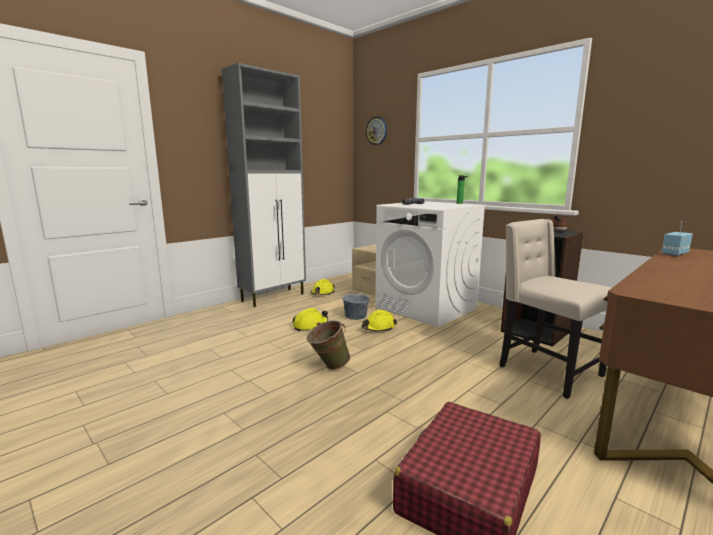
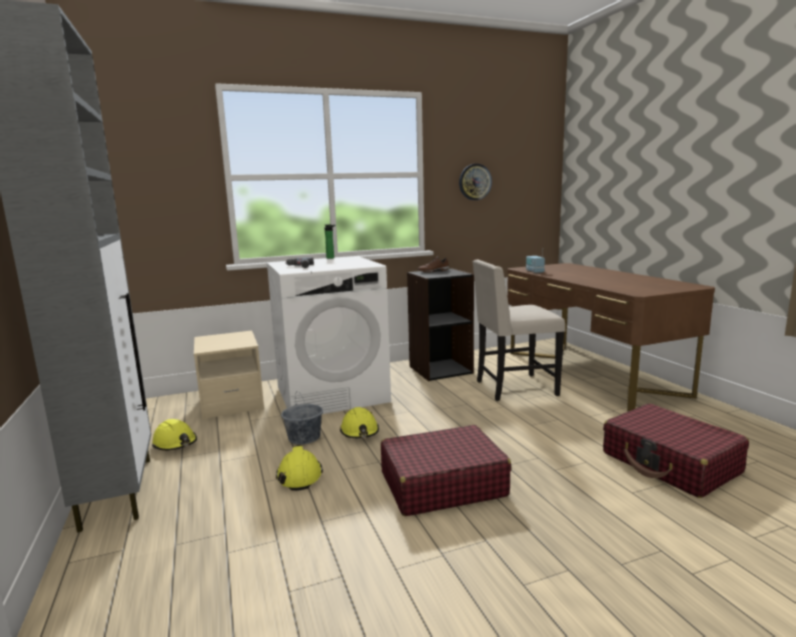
camera: 65 degrees left, 0 degrees up
(328, 367) = (442, 484): green bucket -> red suitcase
(376, 131) = (138, 160): wall clock -> wall clock (475, 182)

